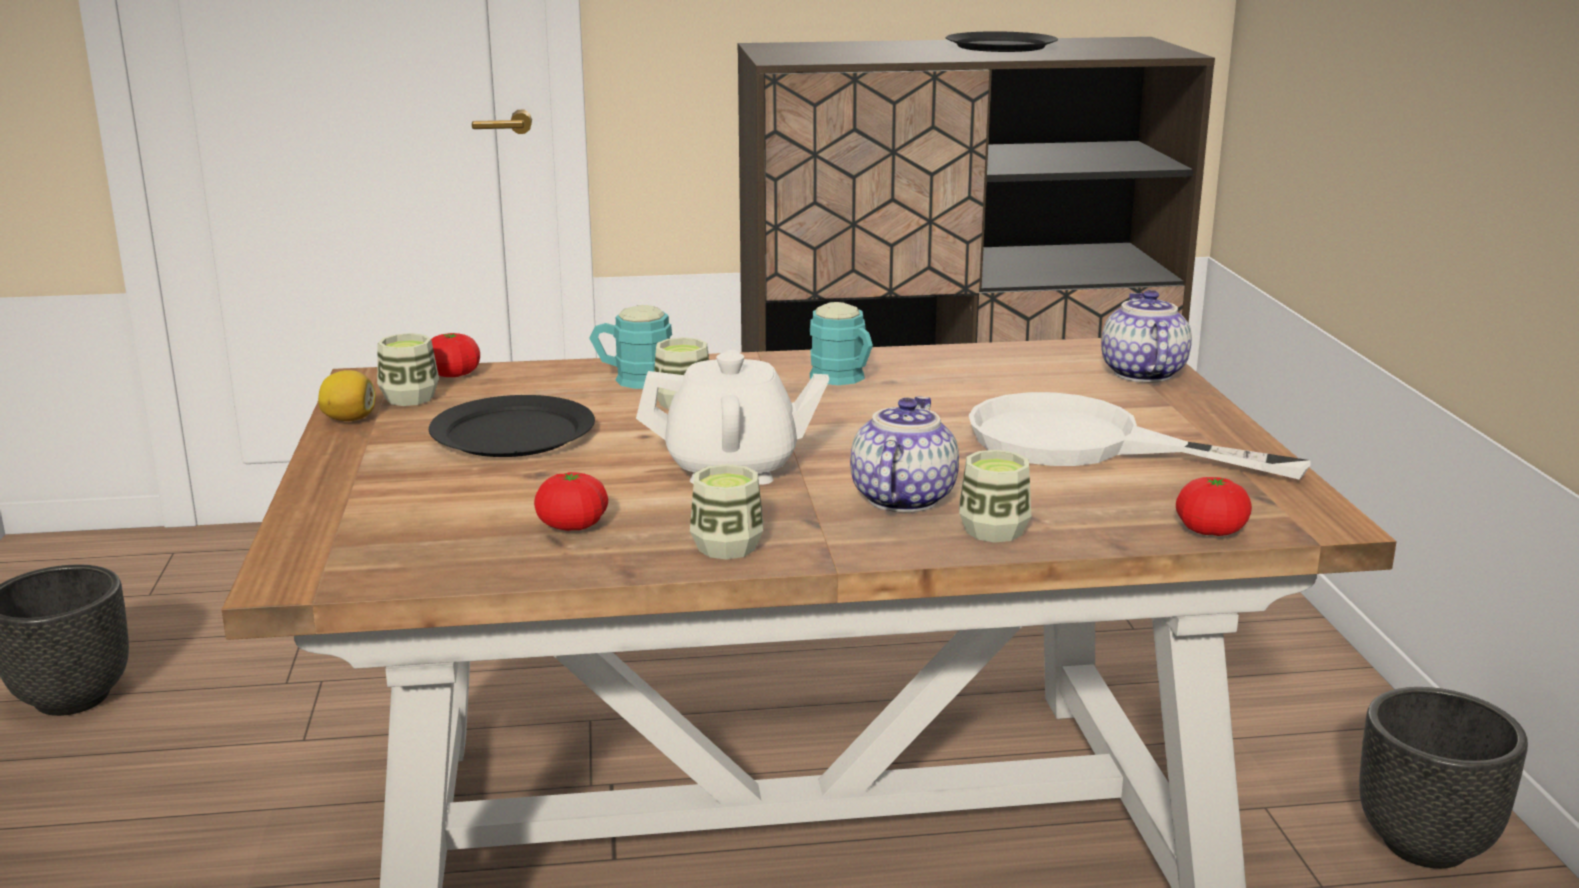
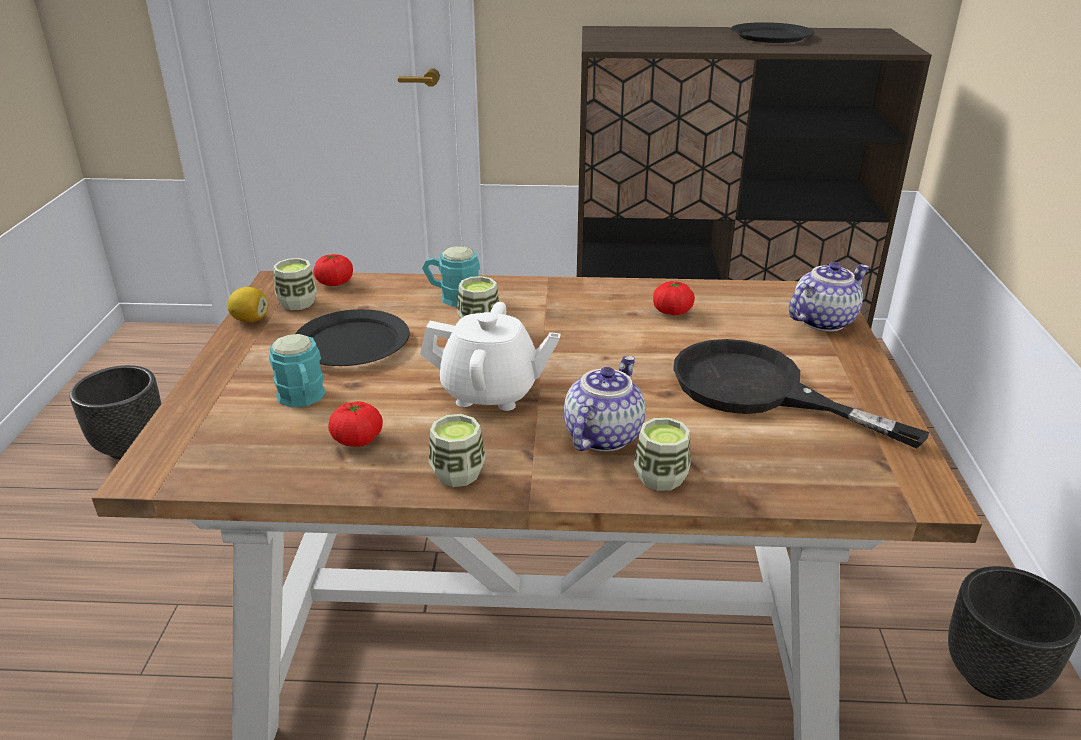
camera: 10 degrees right, 10 degrees up
(844, 379) = (600, 308): turquoise mug -> turquoise mug (303, 398)
(1085, 443) = (758, 390): white frying pan -> black frying pan
(1140, 373) = (822, 320): teapot -> teapot turned 45 degrees clockwise
(1210, 530) = (830, 496): tomato -> tomato (672, 311)

